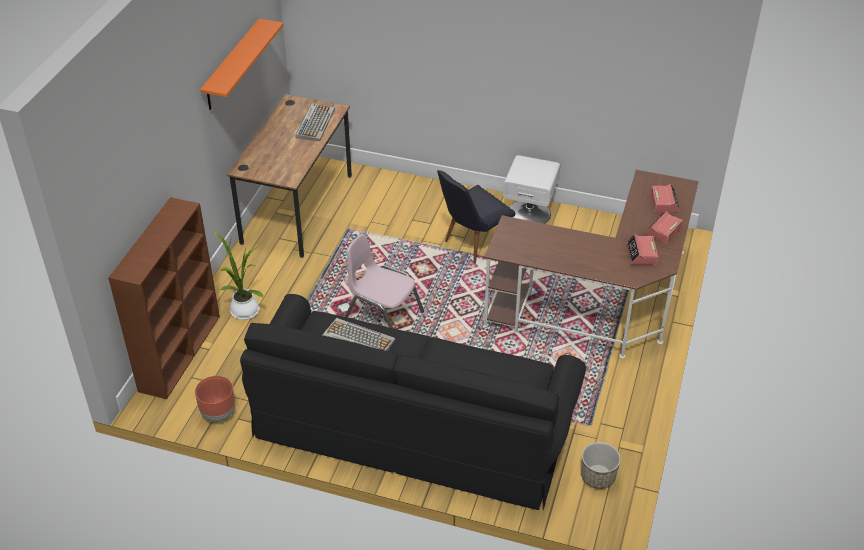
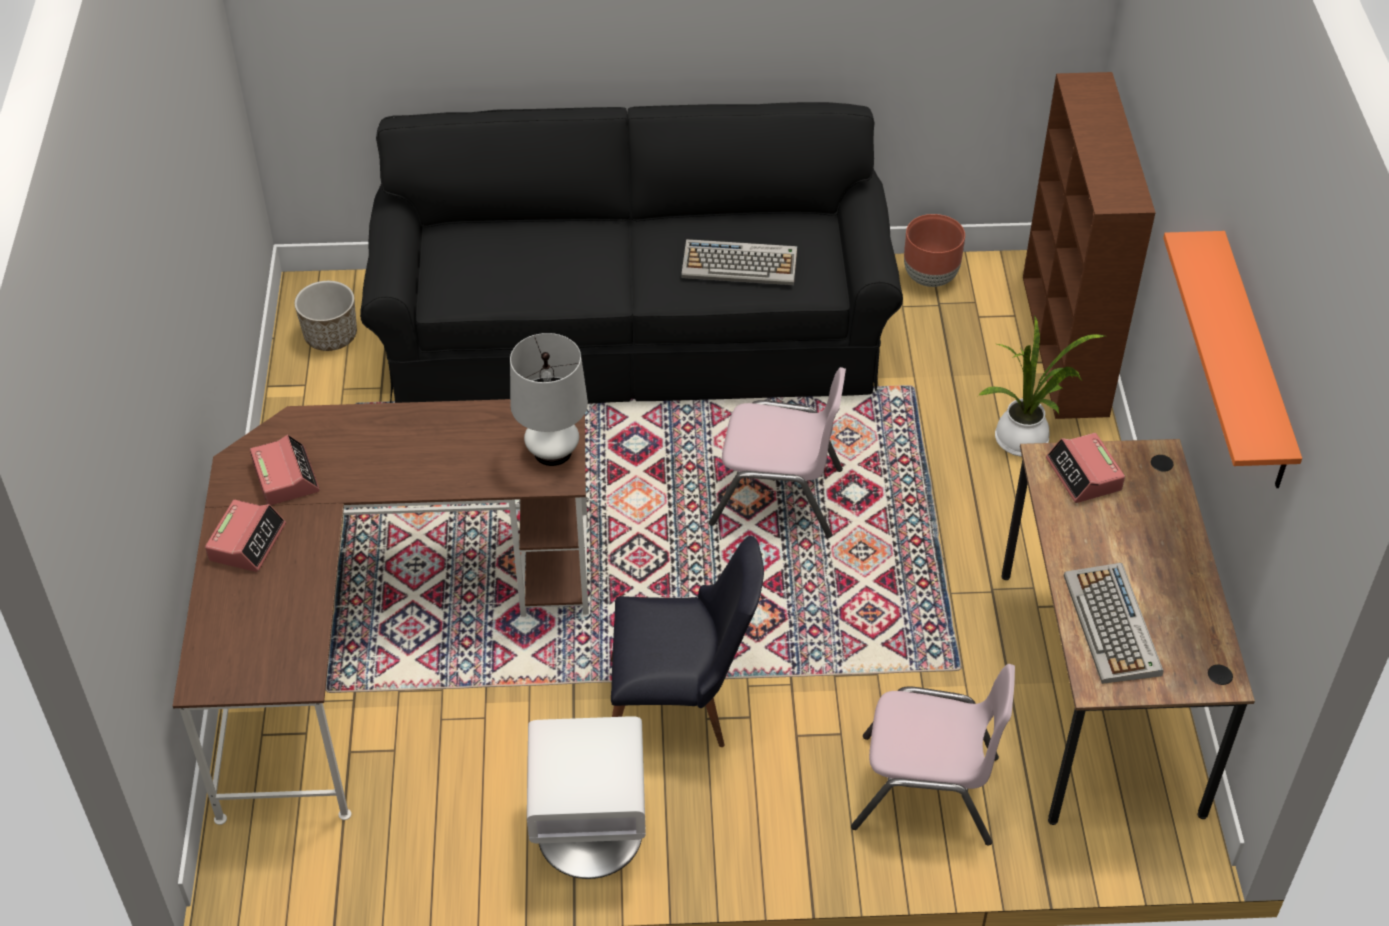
camera: 160 degrees right, 5 degrees up
(390, 195) = (926, 791): none -> pink chair
(473, 244) = (682, 706): black chair -> black chair turned 60 degrees clockwise
(509, 235) = (552, 451): none -> white table lamp
(664, 202) = (248, 618): alarm clock -> alarm clock (1084, 475)

